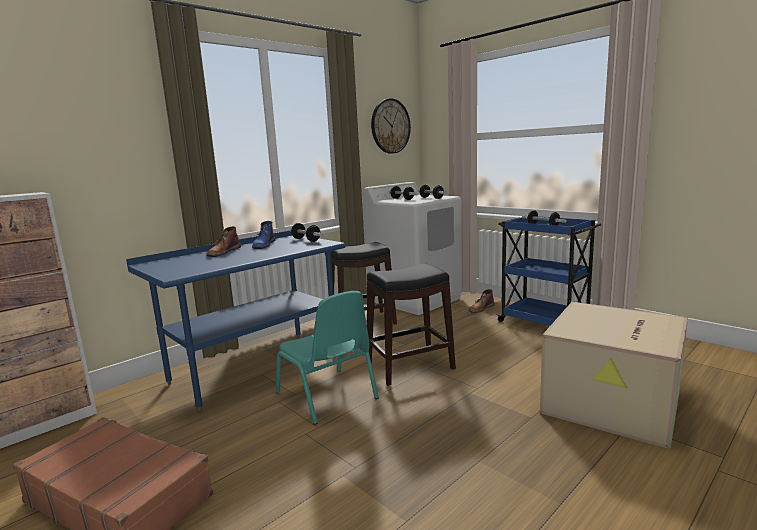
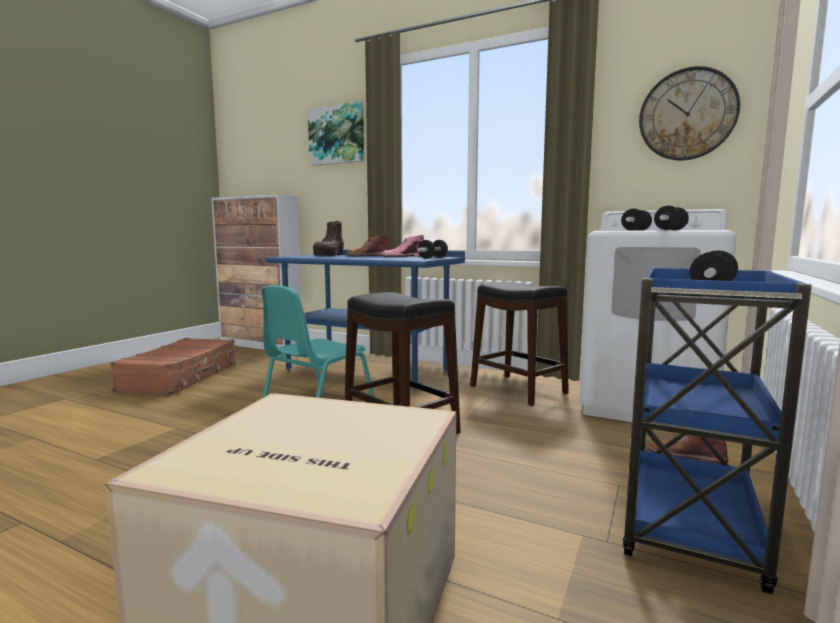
camera: 70 degrees right, 5 degrees down
(99, 107) = (337, 135): none -> picture
(191, 262) = (329, 255): none -> brown boot
(264, 244) = (403, 256): blue boot -> pink boot

